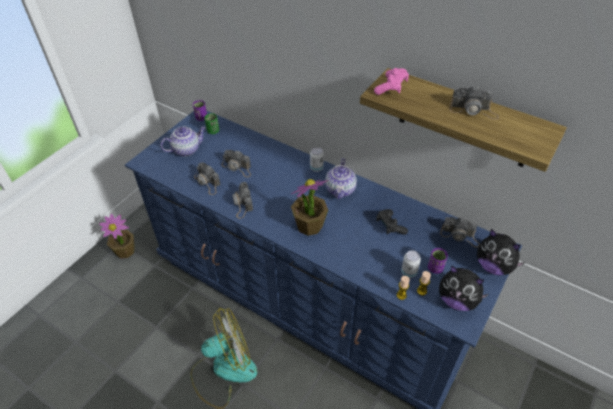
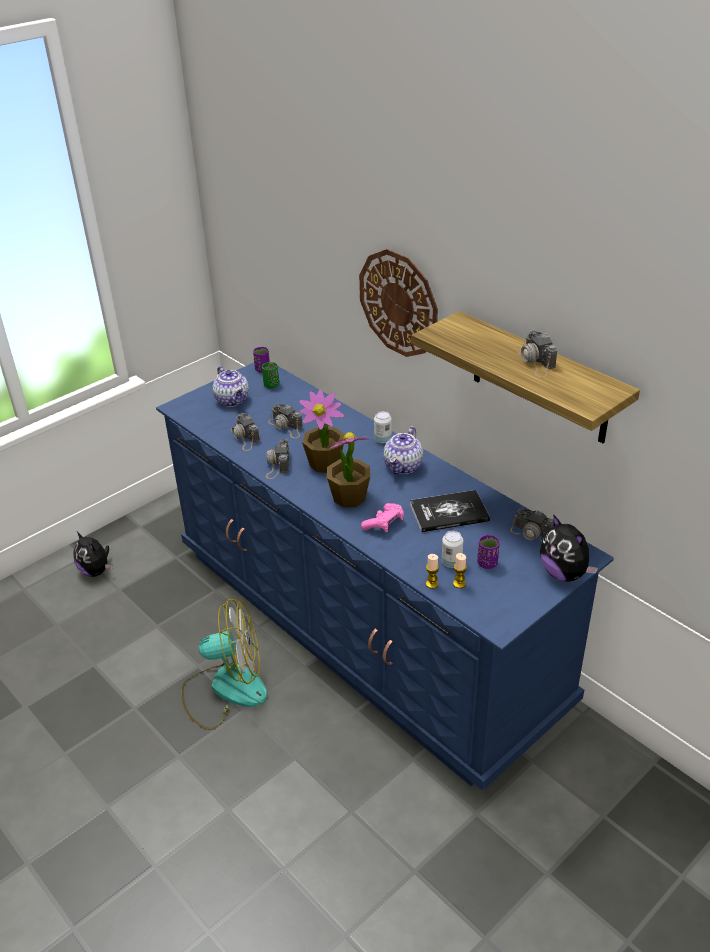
camera: 15 degrees right, 10 degrees down
(125, 251) = (145, 535): potted plant -> potted plant (325, 463)
(187, 149) = (233, 400): teapot -> teapot turned 75 degrees clockwise
(326, 62) = (399, 303): none -> wall clock
(390, 226) = (449, 512): black game controller -> book
(391, 88) = (451, 330): pink game controller -> pink game controller (384, 524)
(457, 300) = (500, 600): plush toy -> plush toy (96, 571)
(473, 110) = (536, 361): camera -> camera turned 45 degrees clockwise

